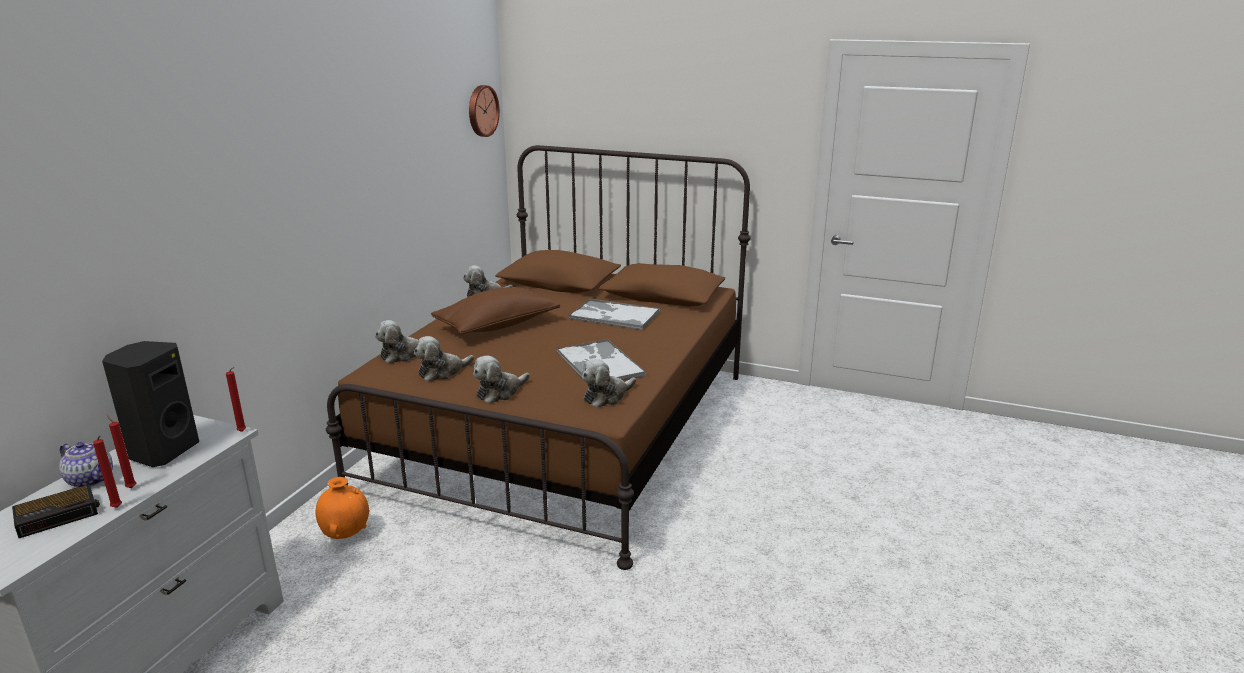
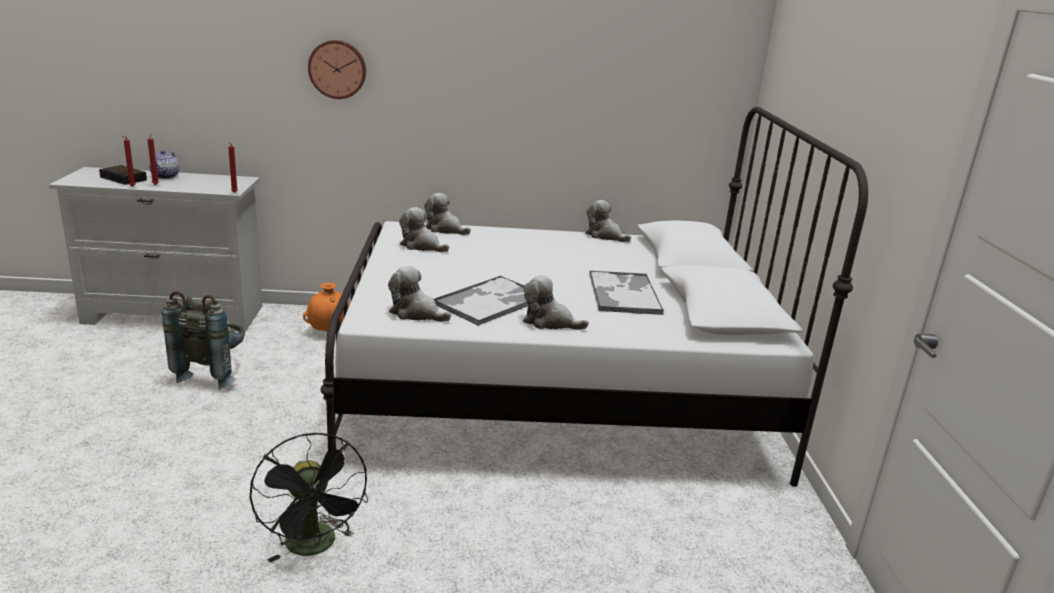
camera: 65 degrees right, 0 degrees up
(163, 451) = (203, 182): black speaker -> none
(377, 635) = (213, 373): none -> grey backpack
(481, 111) = (714, 54): wall clock -> wall clock (337, 69)
(497, 326) = (538, 250): brown pillow -> none
(500, 392) = (396, 271): plush toy -> plush toy (549, 322)
(565, 429) = (555, 388): brown bed -> white bed
(736, 589) = (315, 547): none -> black fan

